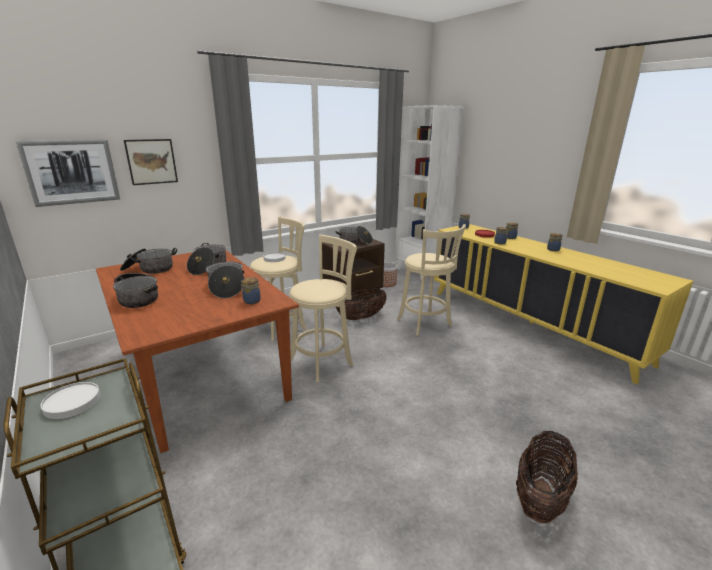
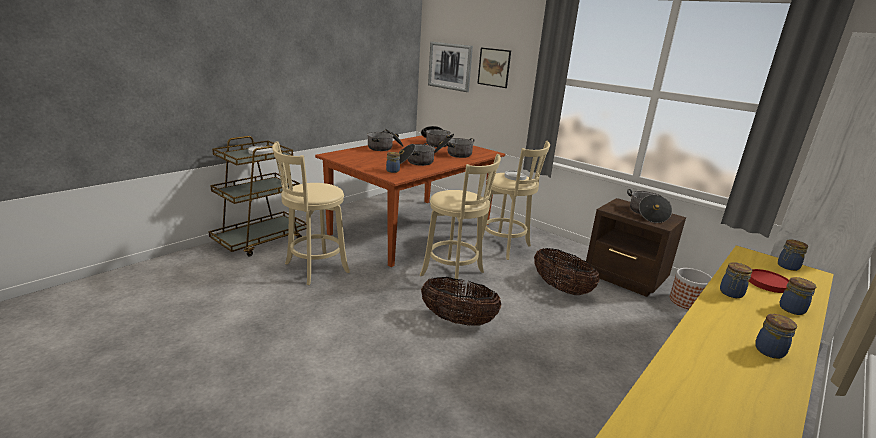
camera: 75 degrees right, 0 degrees up
(425, 324) = (587, 338): beige stool -> beige stool (313, 269)
(540, 497) = (279, 408): basket -> basket (458, 320)

